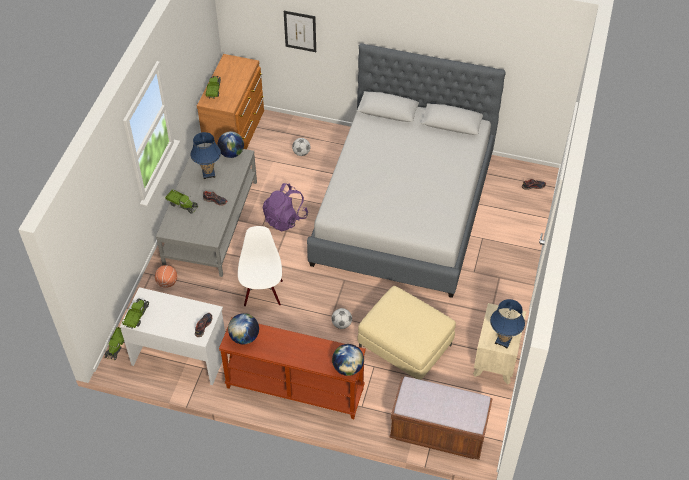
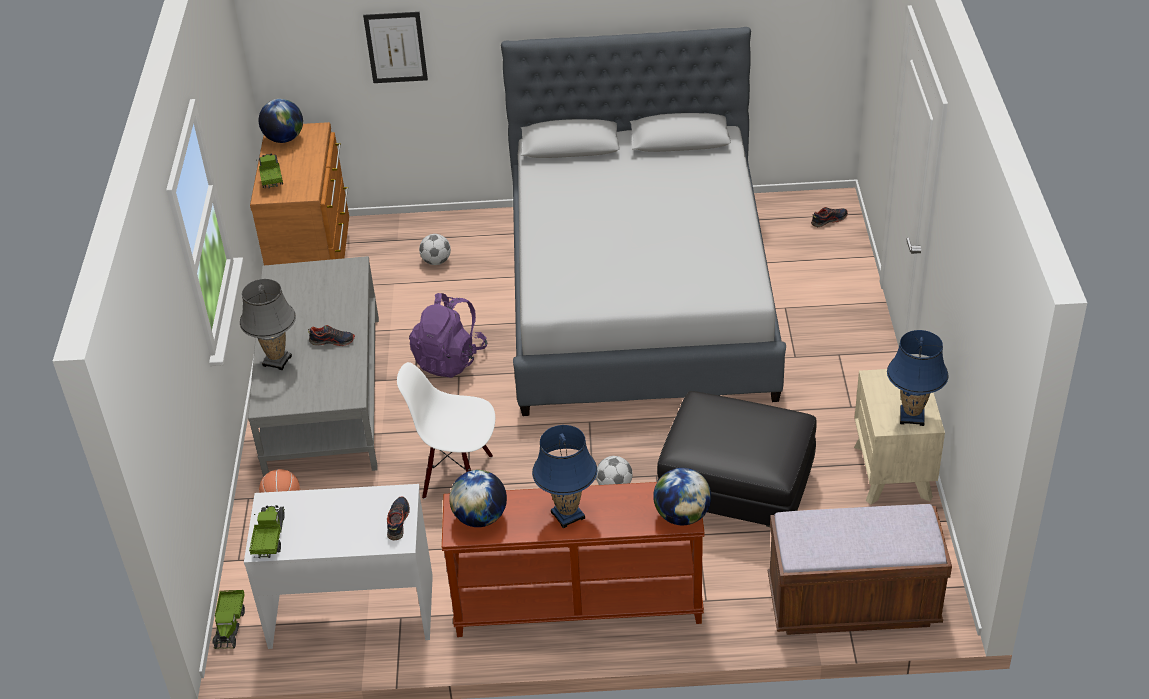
camera: 15 degrees left, 10 degrees down
(182, 205) = (277, 361): toy truck -> grey table lamp
(208, 174) = (304, 306): blue table lamp -> blue table lamp (568, 515)
(231, 153) = (332, 269): globe -> globe (284, 139)
(262, 293) = (458, 476): white chair -> white chair turned 60 degrees counterclockwise
(405, 347) = (736, 492): beige ottoman -> black ottoman

